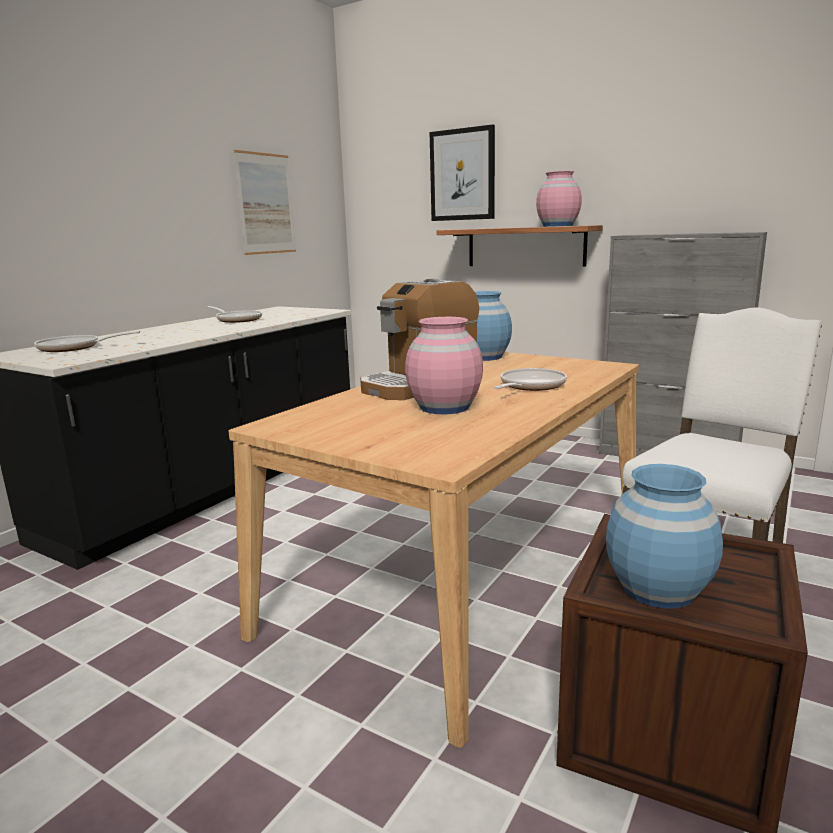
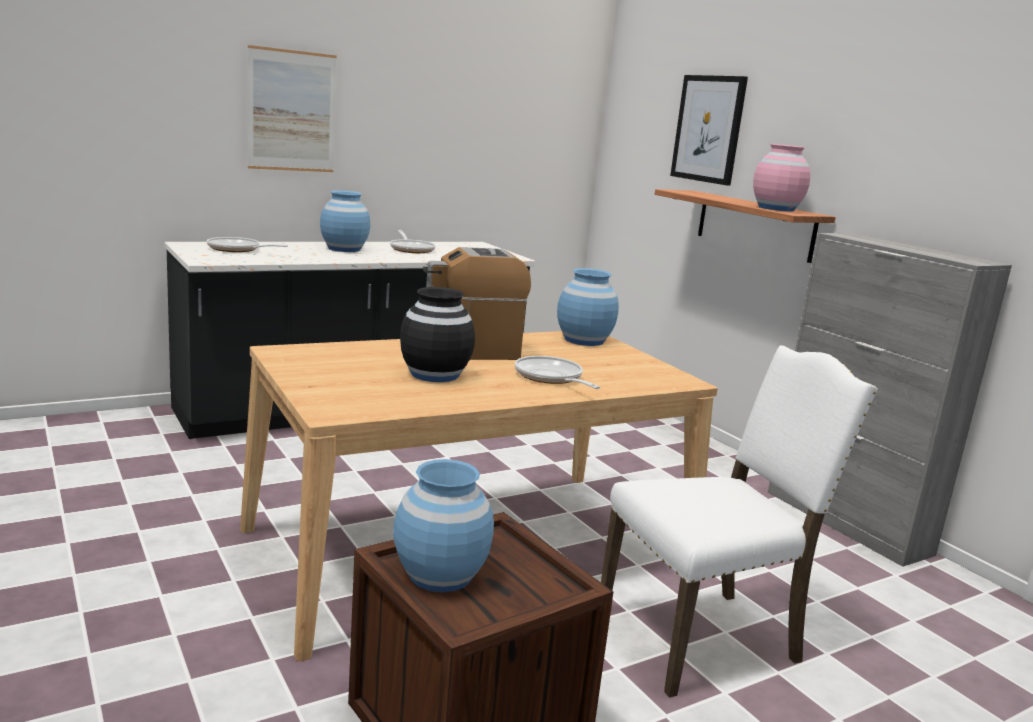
camera: 25 degrees right, 0 degrees up
(178, 329) = (344, 249): none -> blue vase
(266, 204) = (490, 134): picture -> picture (292, 111)
(444, 407) = (435, 374): pink vase -> black vase
(529, 386) = (551, 378): frying pan -> frying pan turned 90 degrees counterclockwise

